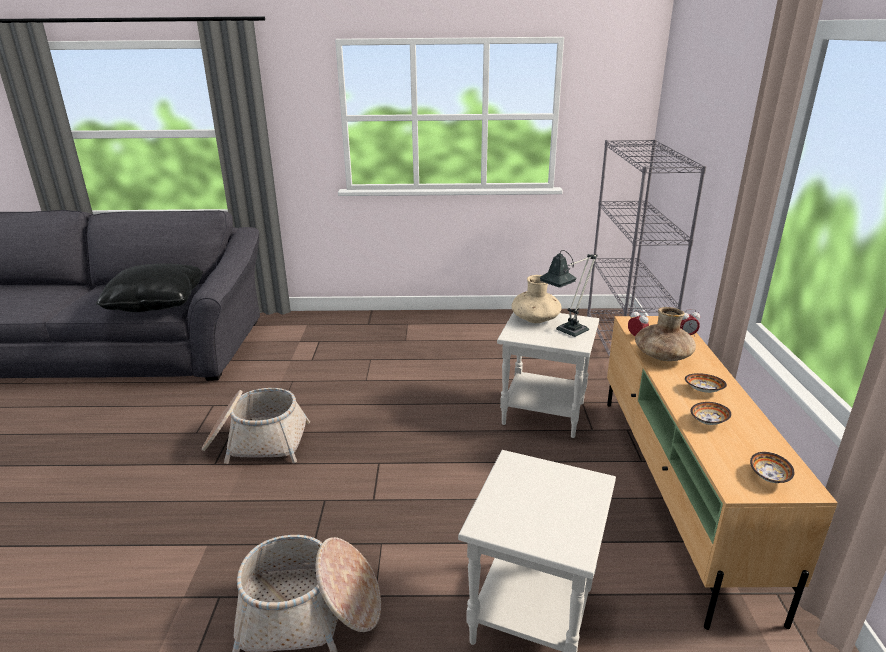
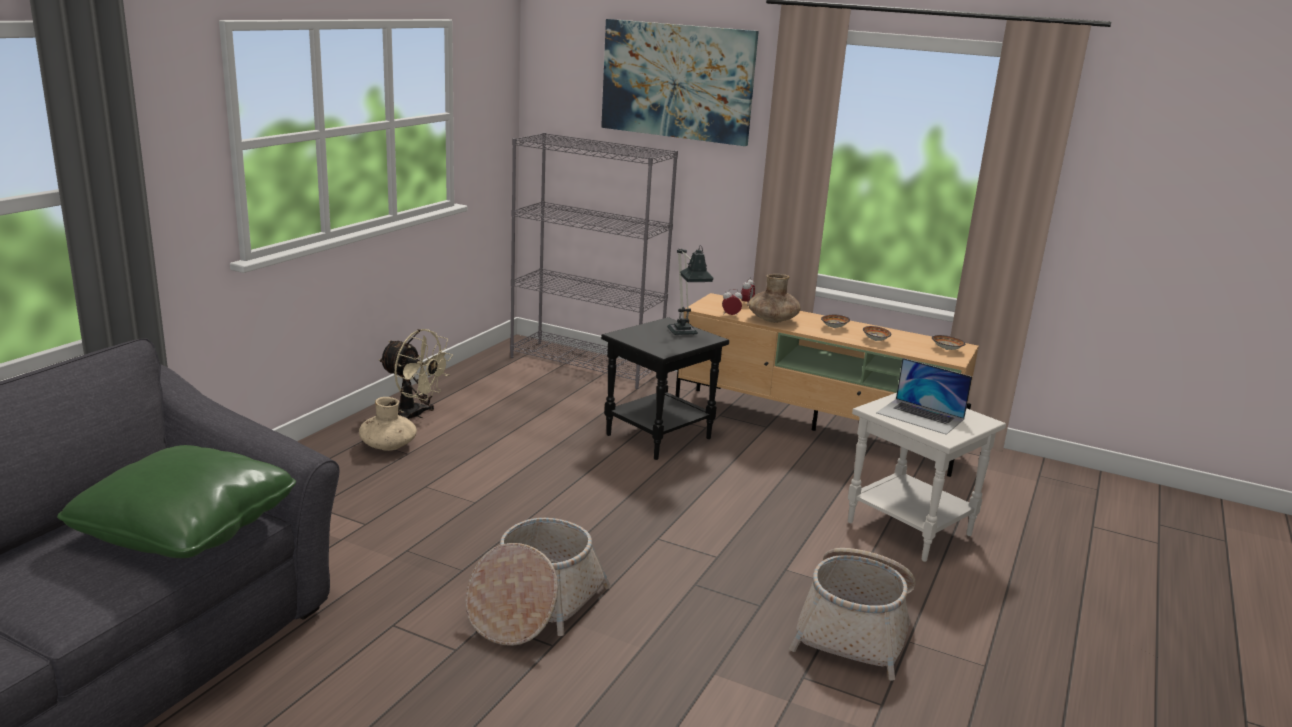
camera: 65 degrees left, 5 degrees down
(156, 303) = (186, 528): black pillow -> green pillow
(455, 324) = (414, 416): none -> beige fan
(530, 497) = (920, 416): none -> laptop
(535, 319) = (640, 335): beige vase -> beige vase (388, 446)
(544, 413) = (658, 436): white side table -> black side table
(724, 92) = (677, 81): none -> picture

